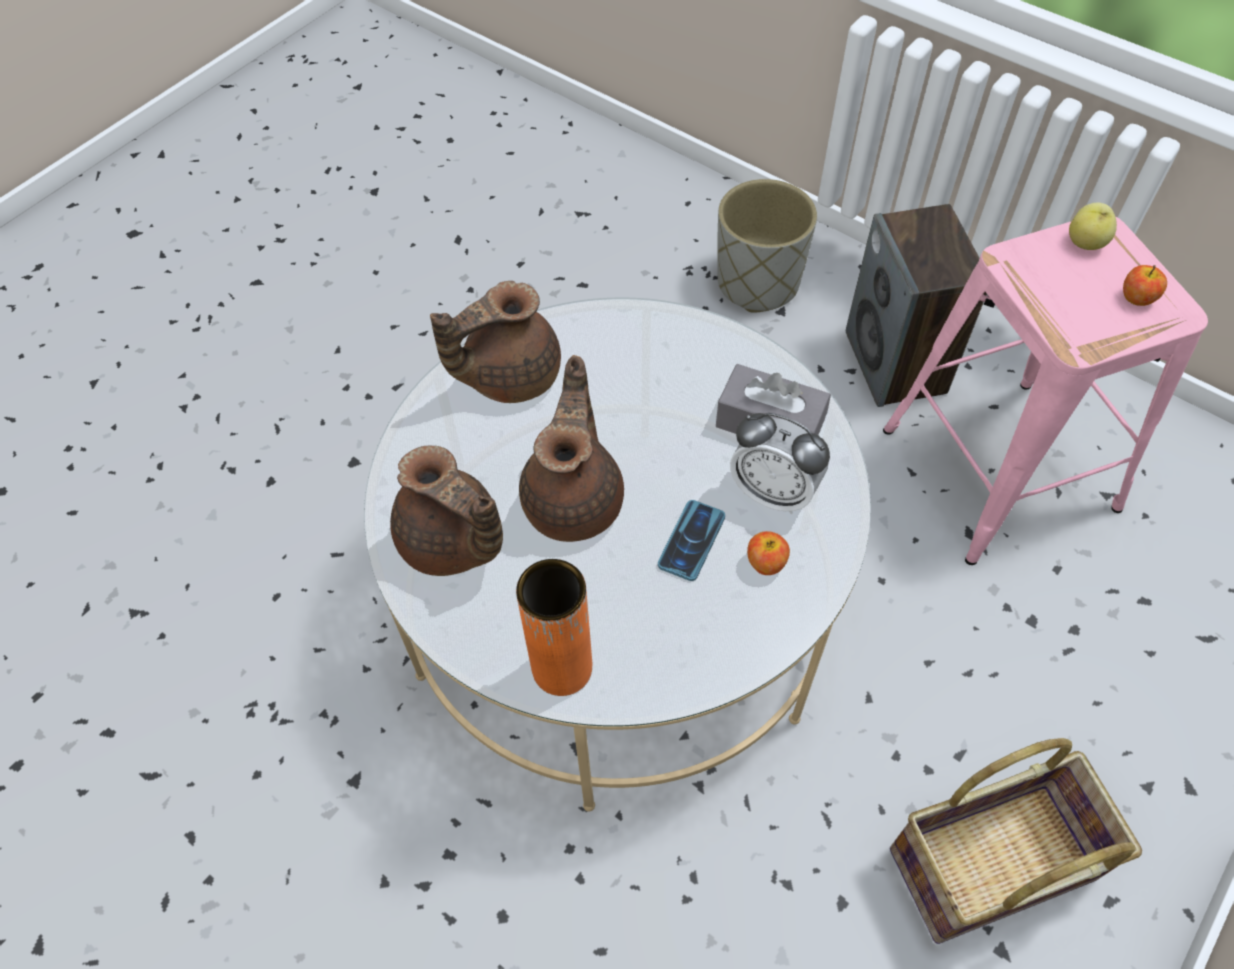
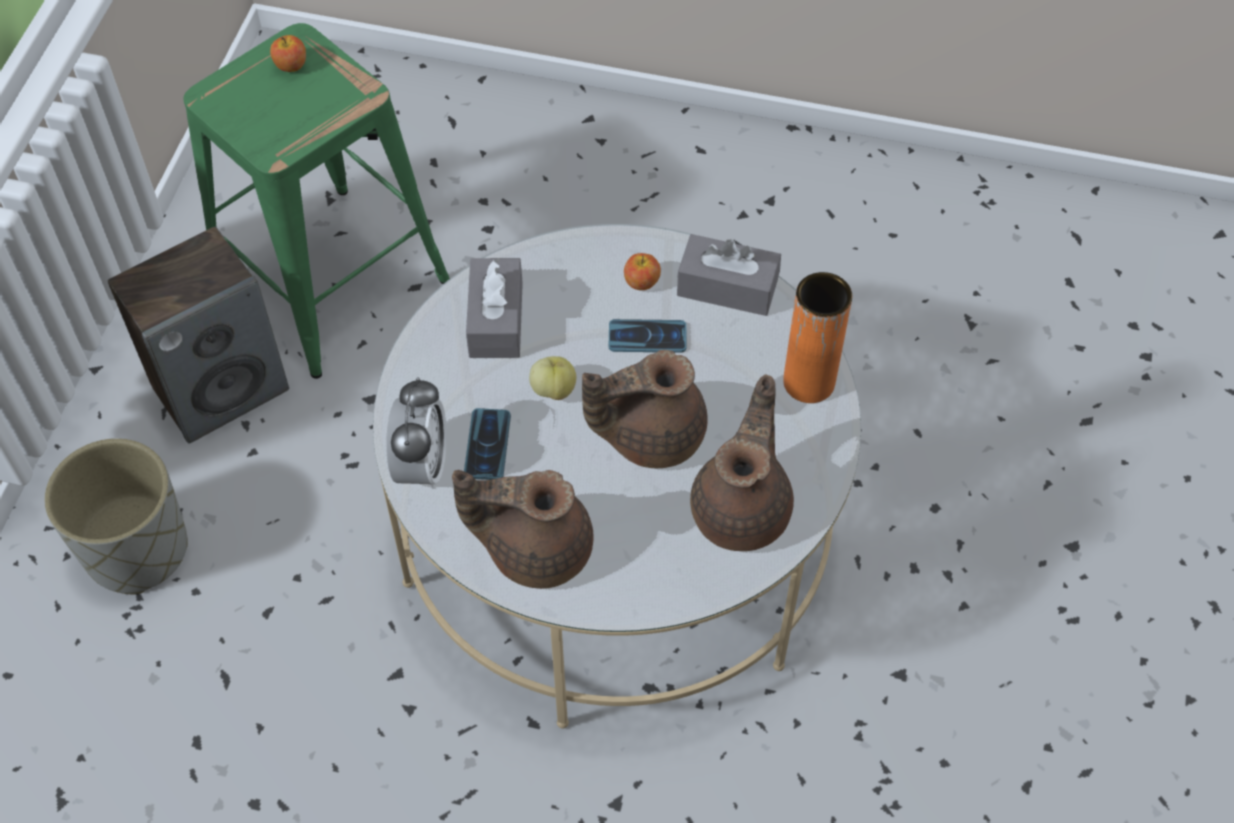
camera: 115 degrees left, 0 degrees up
(508, 375) = (535, 548): brown teapot -> brown teapot turned 150 degrees clockwise
(630, 375) = (487, 445): none -> phone
(724, 643) = (727, 287): none -> grey tissue box
(773, 492) = (570, 297): alarm clock -> alarm clock (422, 466)
(992, 867) = (713, 216): basket -> none
(1002, 467) = (328, 277): pink stool -> green stool
(1086, 242) = (231, 106): apple -> apple (553, 389)

